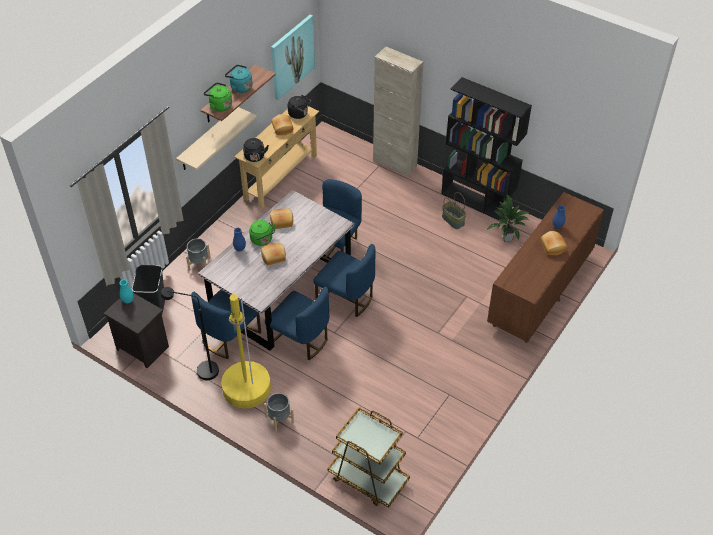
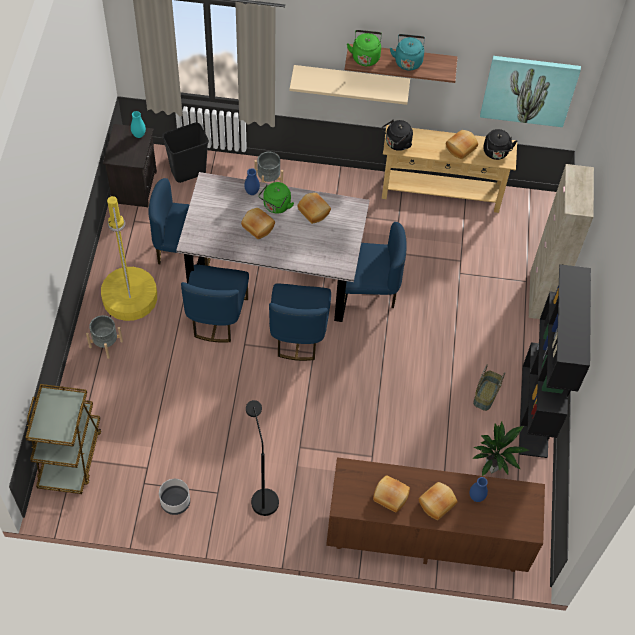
camera: 60 degrees right, 10 degrees up
(201, 371) = (132, 249): black floor lamp -> black floor lamp (262, 495)
(443, 423) = (175, 502): none -> grey planter
(537, 268) = (390, 497): none -> bread

